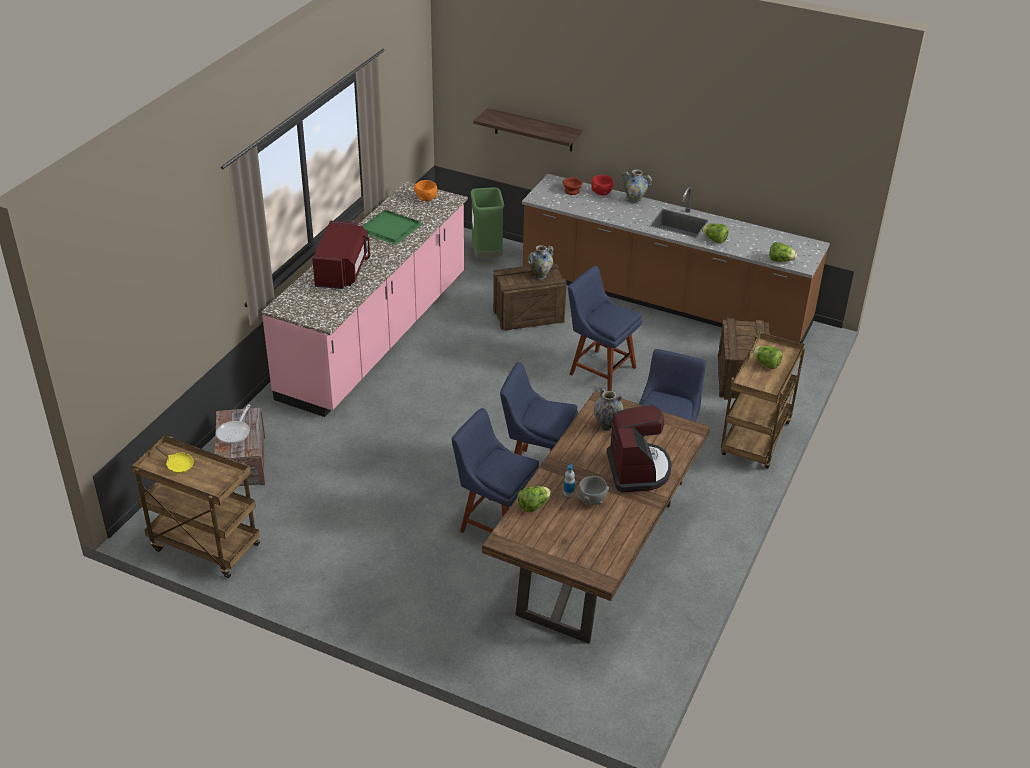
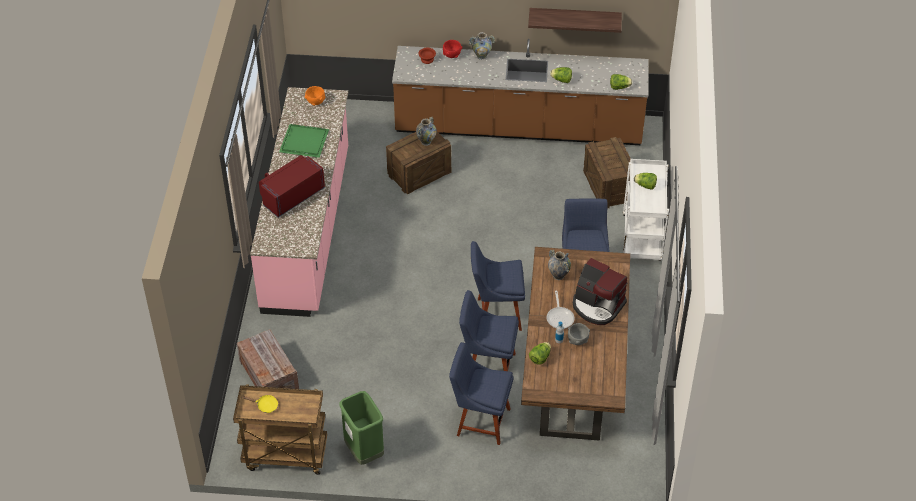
camera: 20 degrees left, 10 degrees up
(235, 432) = (264, 357): frying pan -> frying pan (560, 317)
(343, 271) = (291, 195): red microwave -> red microwave turned 120 degrees counterclockwise
(487, 256) = (355, 123): green trash can -> green trash can (364, 452)
(533, 130) = (381, 14): shelf -> shelf (575, 18)
(600, 369) = (499, 209): blue chair -> blue chair (480, 421)
(638, 470) = (597, 306): coffee machine -> coffee machine turned 150 degrees clockwise
(756, 441) = (642, 239): brown cart -> white cart

